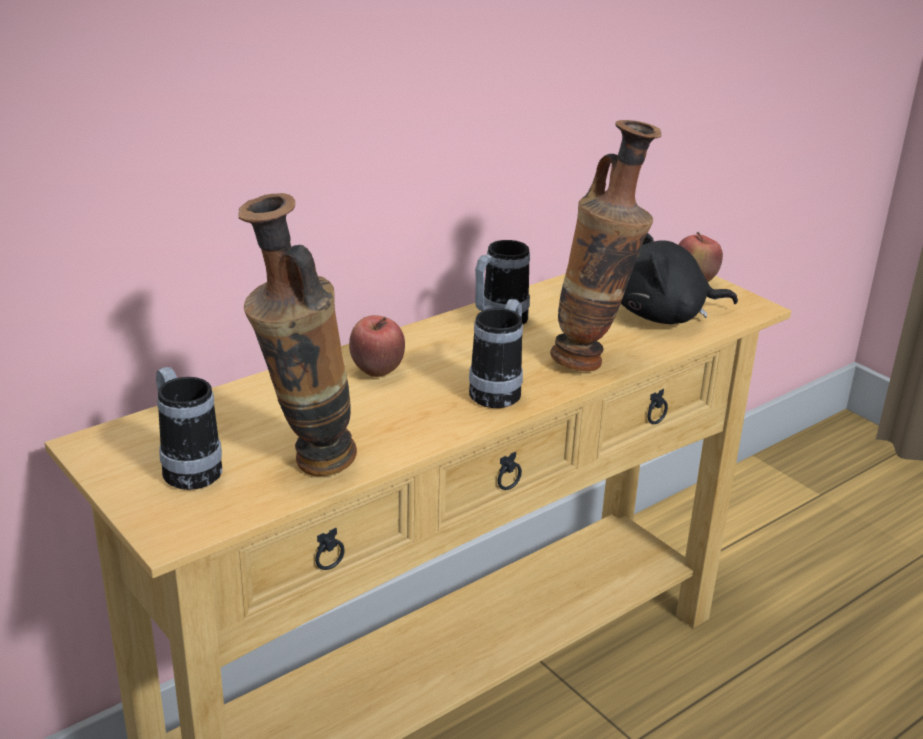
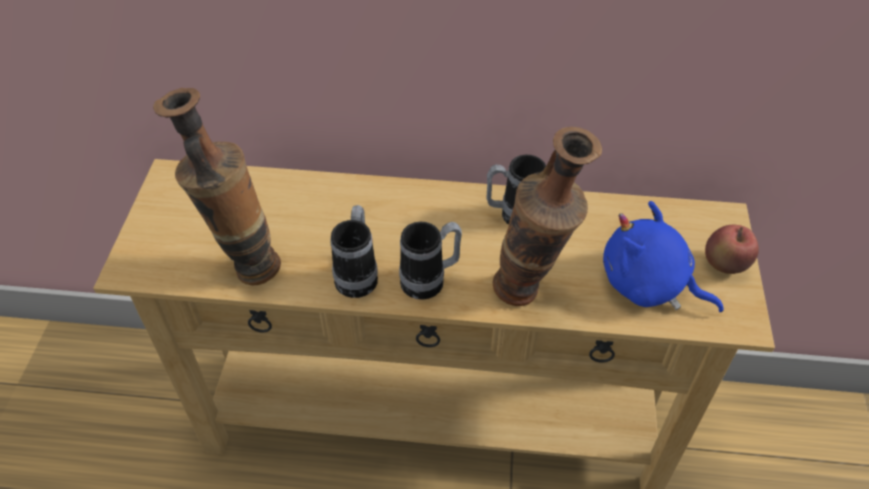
camera: 45 degrees right, 20 degrees up
(187, 468) = (189, 225): mug -> mug (358, 274)
(377, 372) = (377, 214): apple -> none
(664, 316) = (648, 285): black plush toy -> blue plush toy

